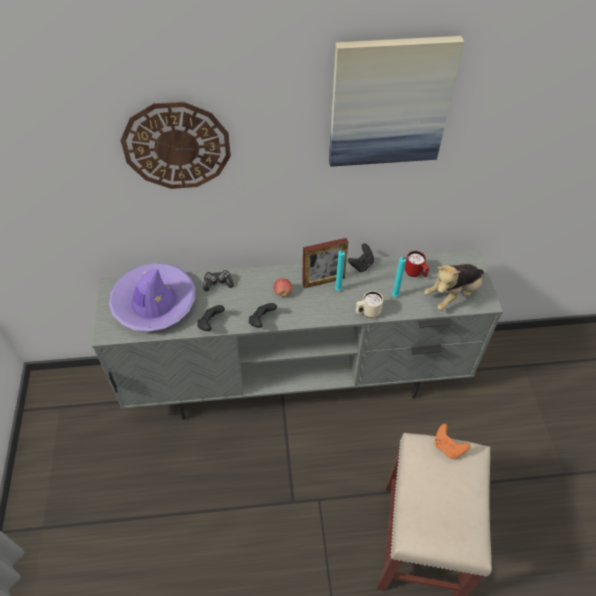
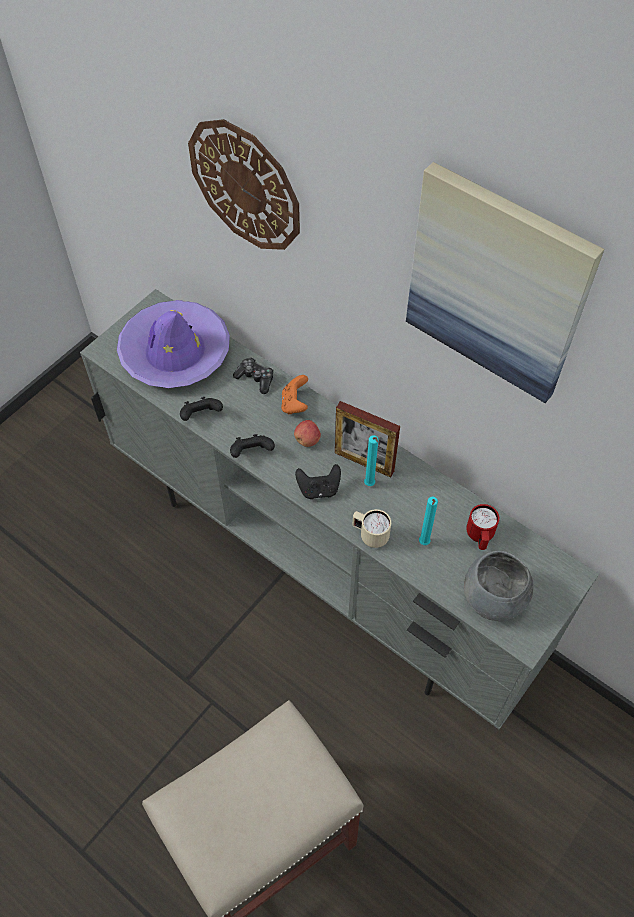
camera: 45 degrees right, 5 degrees up
(361, 265) = (428, 477): black game controller -> black game controller (319, 489)
(448, 447) = (309, 757): orange game controller -> orange game controller (294, 404)
(453, 294) = (494, 598): plush toy -> grey bowl

